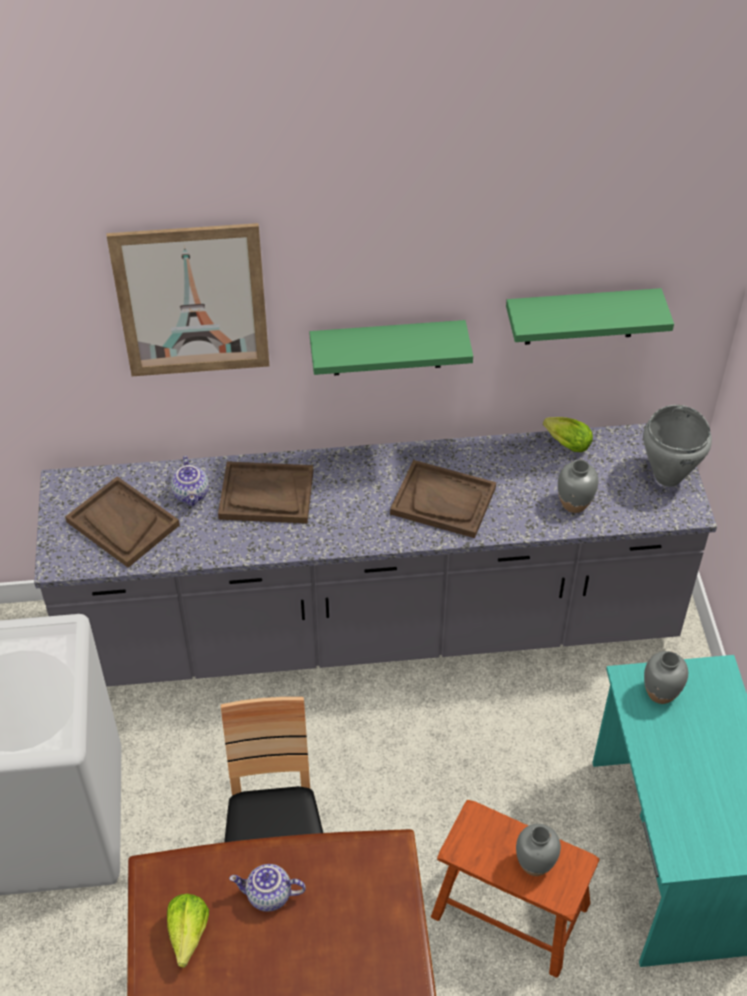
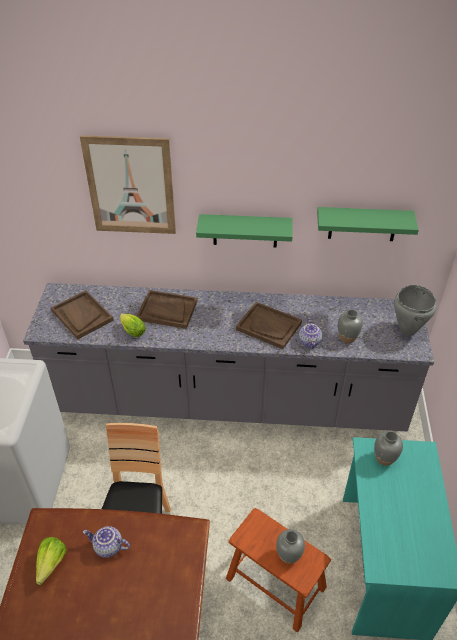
camera: 10 degrees right, 5 degrees down
(192, 494) = (125, 305): teapot -> teapot (310, 342)
(564, 443) = (348, 304): lettuce -> lettuce (132, 330)

